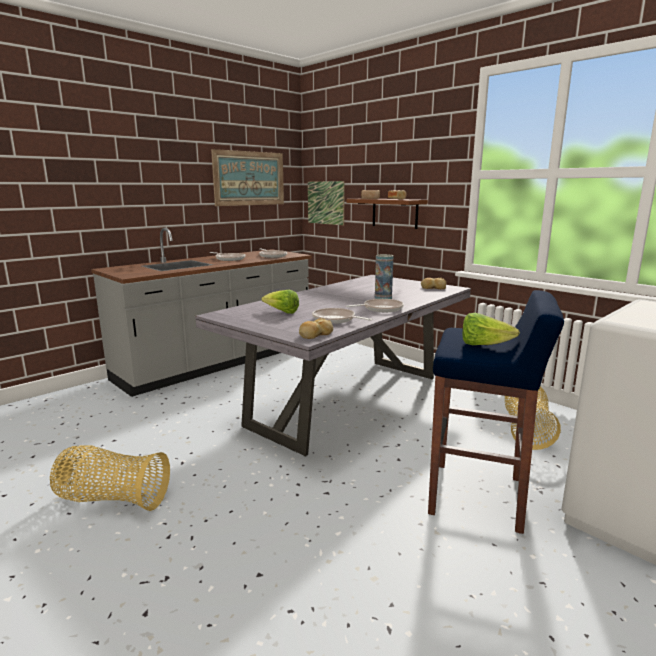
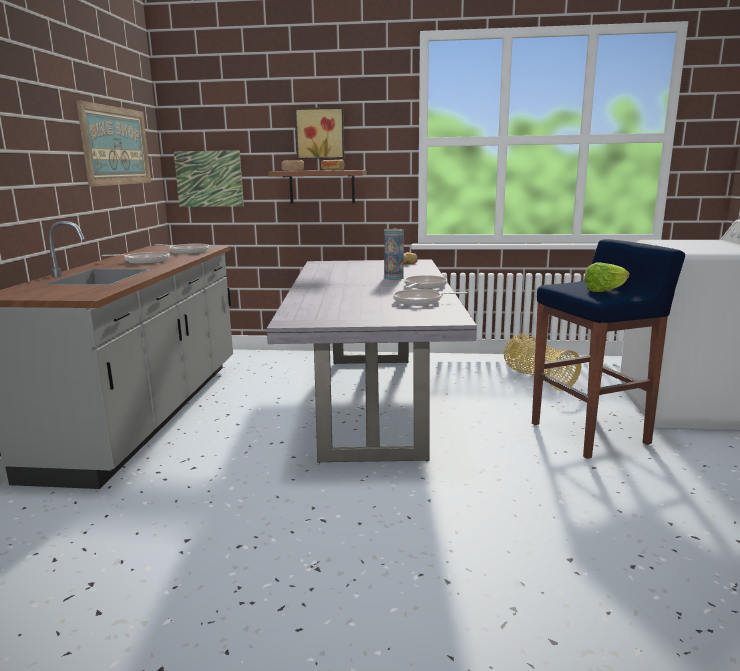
camera: 40 degrees left, 0 degrees up
(112, 499) = (321, 589): basket -> none
(282, 312) = (349, 306): lettuce -> none
(315, 334) = (448, 315): bread -> none
(396, 167) = (320, 133): none -> picture

